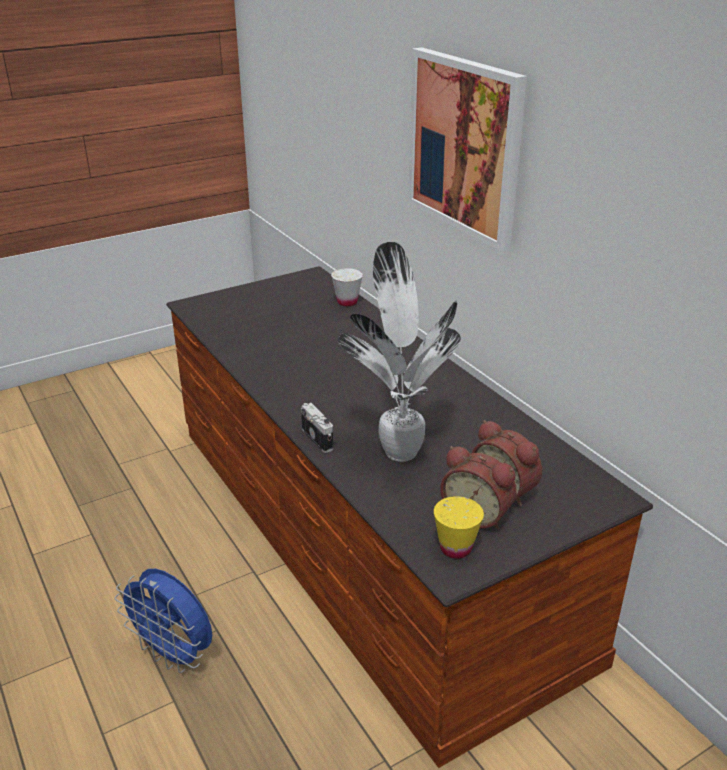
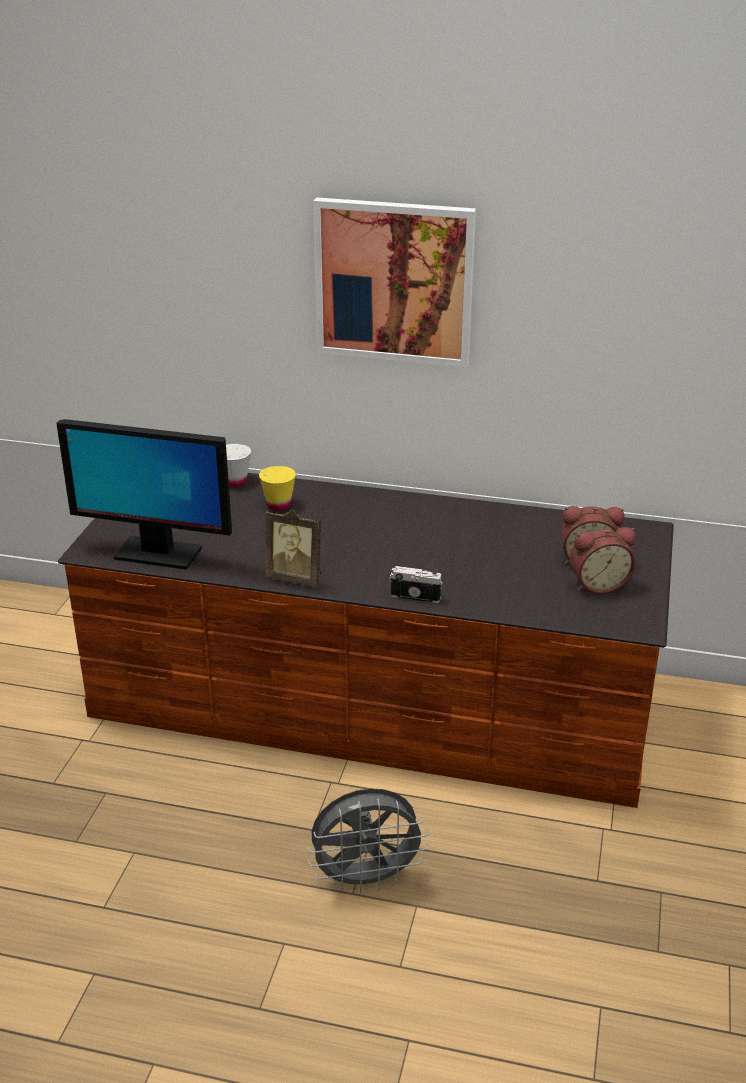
camera: 45 degrees left, 0 degrees up
(174, 655) = (366, 879): blue fan -> grey fan
(220, 324) = (157, 553): none -> monitor
(267, 382) = (296, 578): none -> picture frame
(400, 450) = (483, 572): potted plant -> none
(455, 548) = (620, 611): yellow cup -> yellow cup (278, 505)

